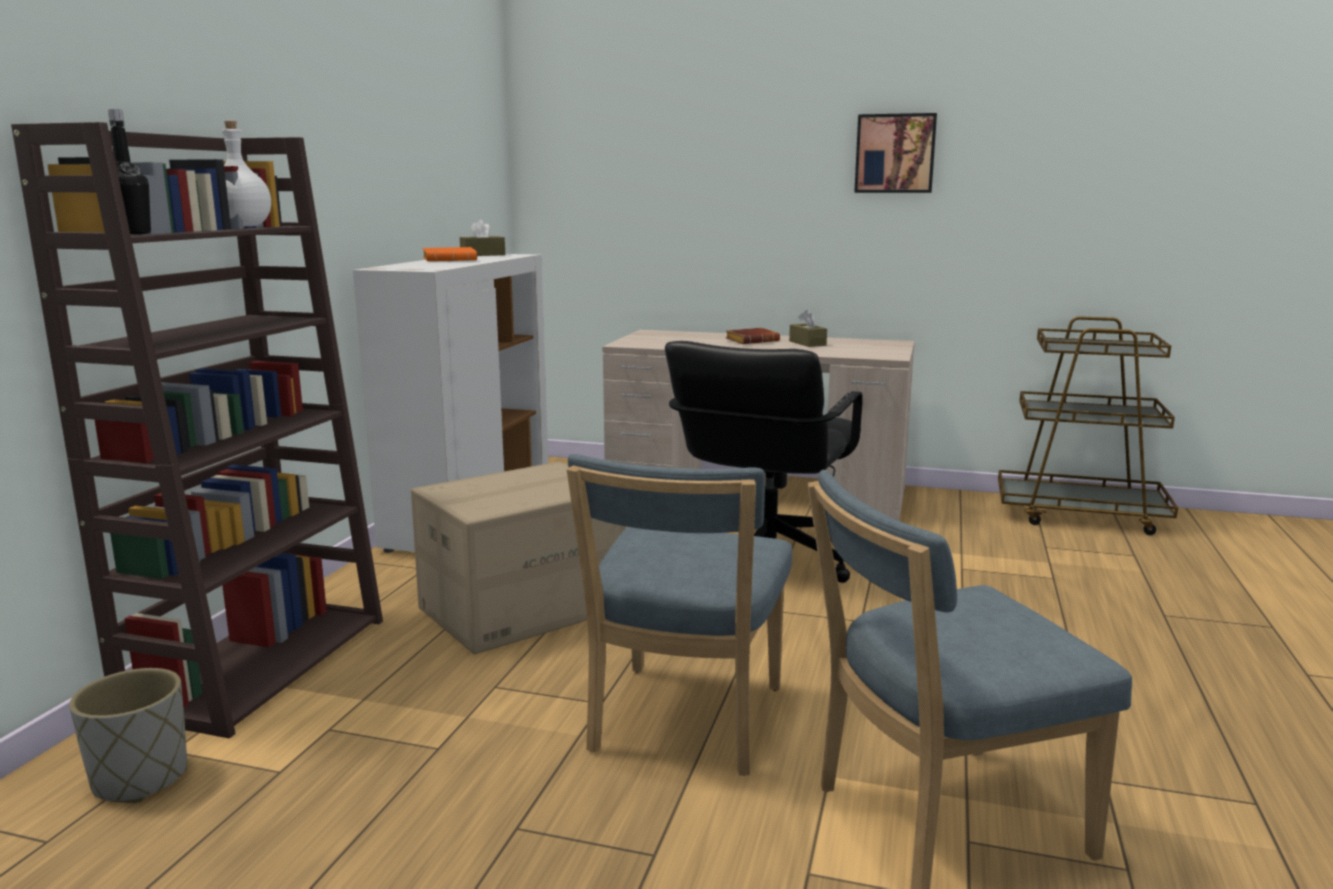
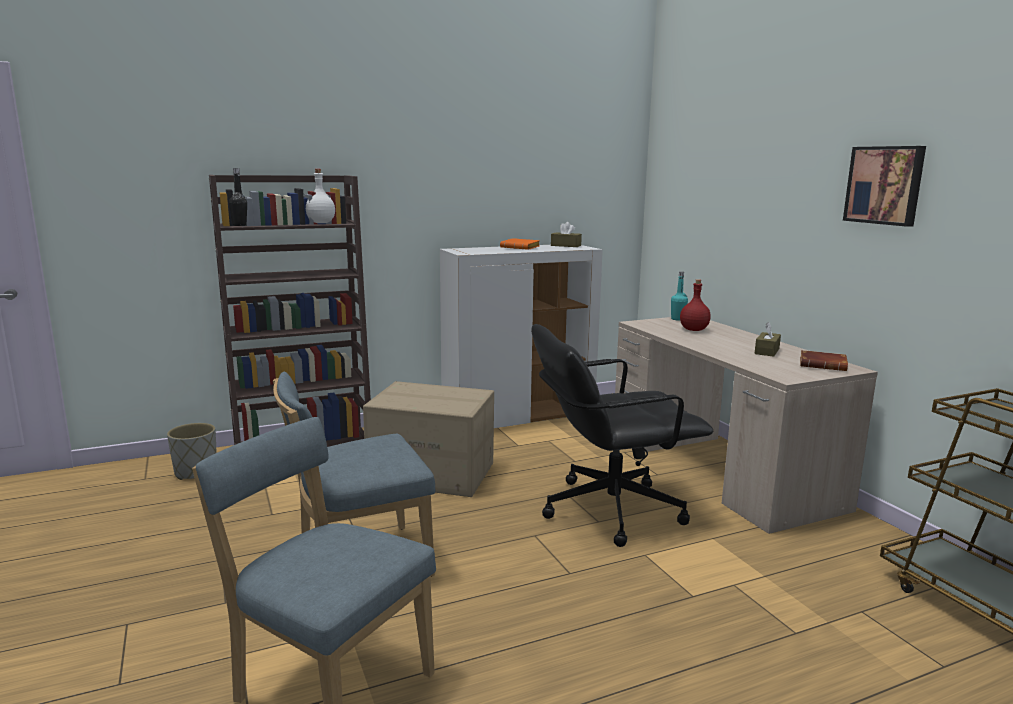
camera: 50 degrees right, 0 degrees up
(644, 334) = (677, 319): none -> turquoise bottle
(694, 340) = (694, 330): none -> red bottle
(752, 341) = (732, 340): brown book -> brown book (824, 365)

